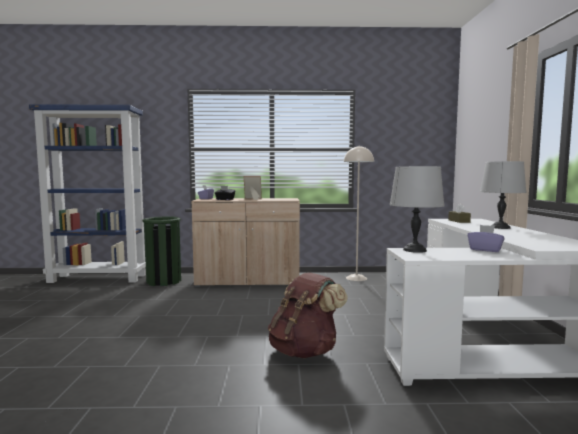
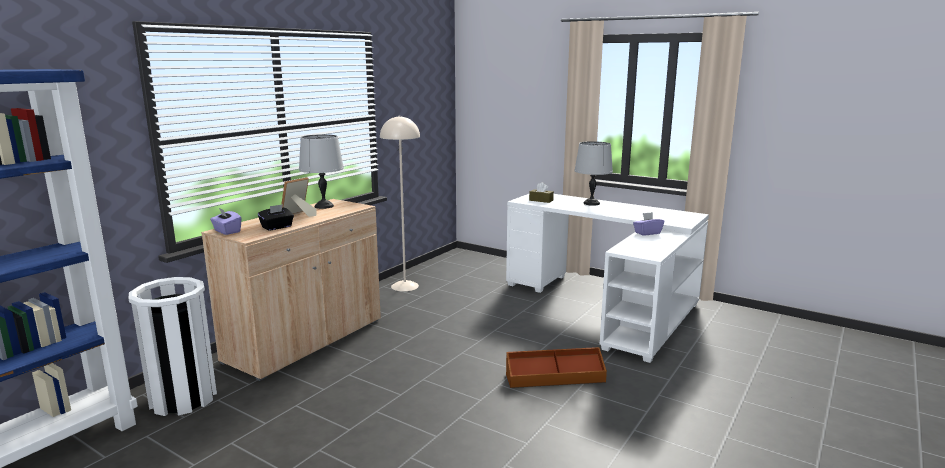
camera: 55 degrees left, 10 degrees up
(164, 281) = (183, 398): green trash can -> white trash can
(304, 351) = (555, 377): brown backpack -> brown storage box
(414, 250) = (626, 248): grey table lamp -> grey table lamp (323, 206)

